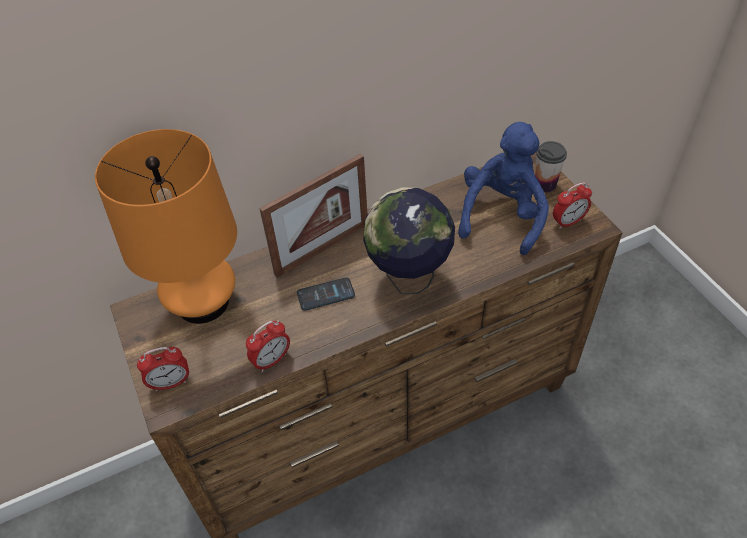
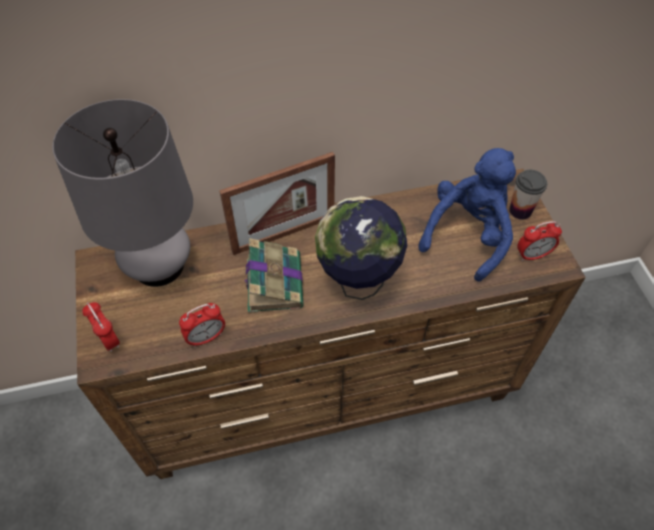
camera: 10 degrees right, 5 degrees up
(171, 383) = (109, 339): alarm clock -> alarm clock turned 60 degrees clockwise
(202, 302) = (158, 266): orange table lamp -> grey table lamp
(325, 294) = (274, 282): phone -> book

